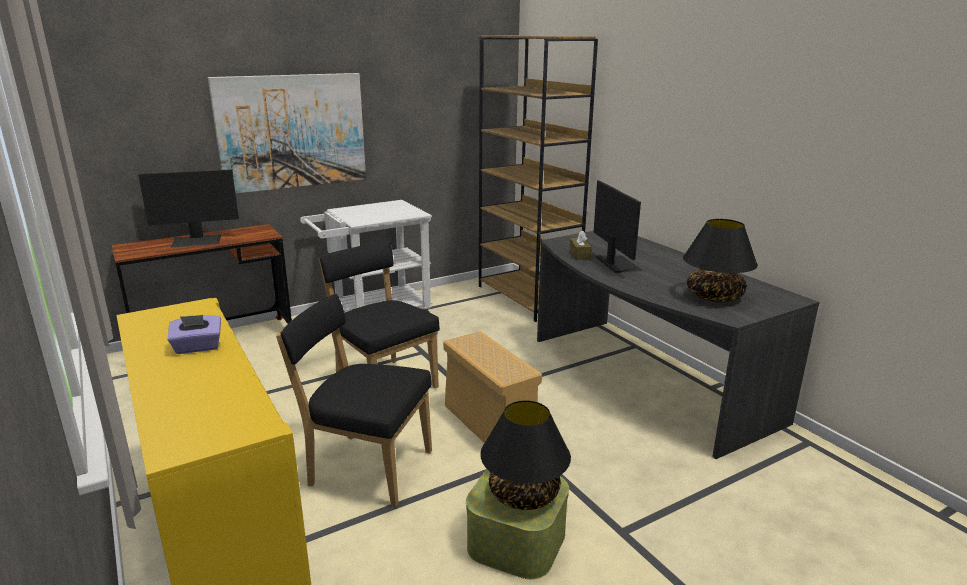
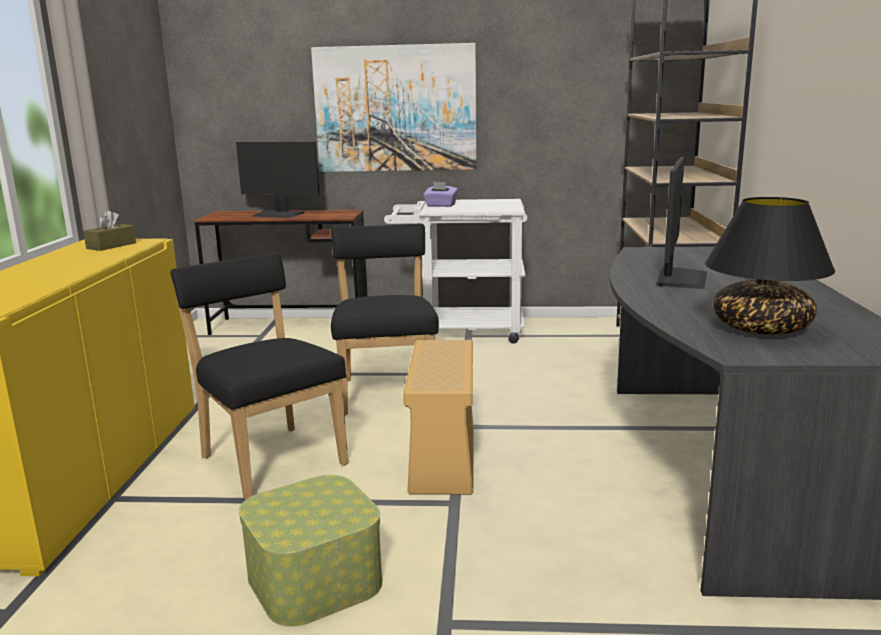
camera: 35 degrees right, 5 degrees down
(198, 347) = (78, 264): purple tissue box -> purple tissue box (440, 205)
(524, 495) = (312, 514): black table lamp -> none
(579, 254) = (646, 264): brown tissue box -> brown tissue box (111, 246)

